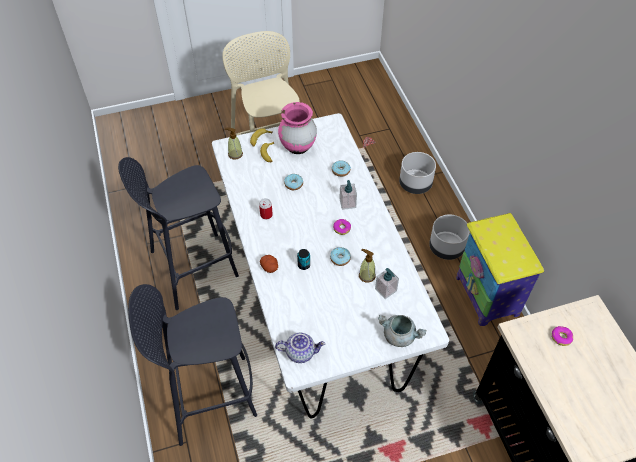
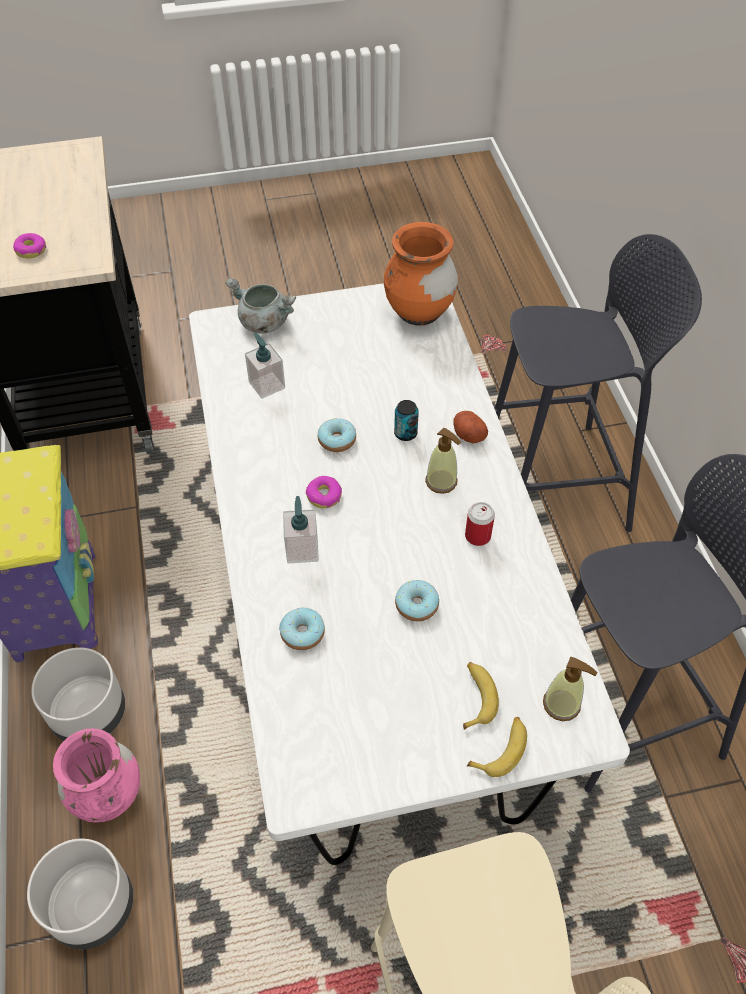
camera: 175 degrees left, 0 degrees up
(297, 147) = (401, 715): pink vase -> pink vase (109, 795)
(300, 352) = (419, 312): teapot -> orange vase
(366, 275) = (294, 409): soap dispenser -> soap dispenser (441, 481)

